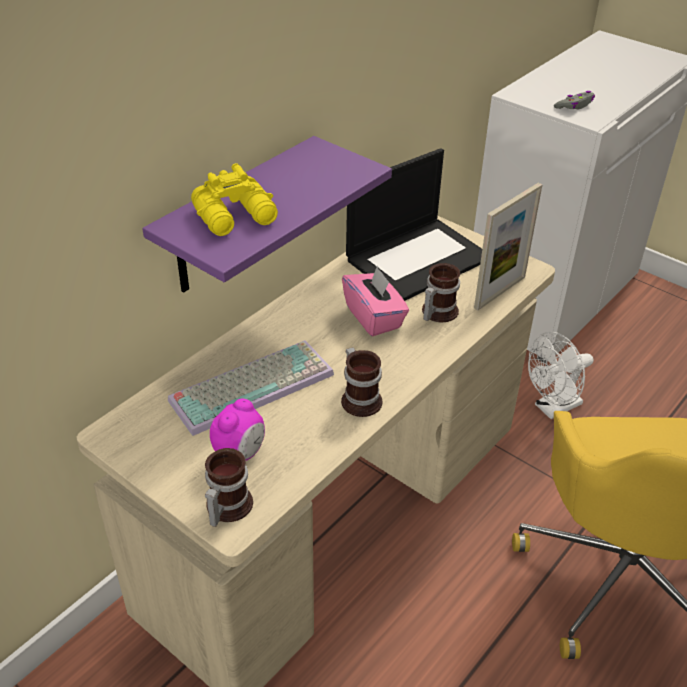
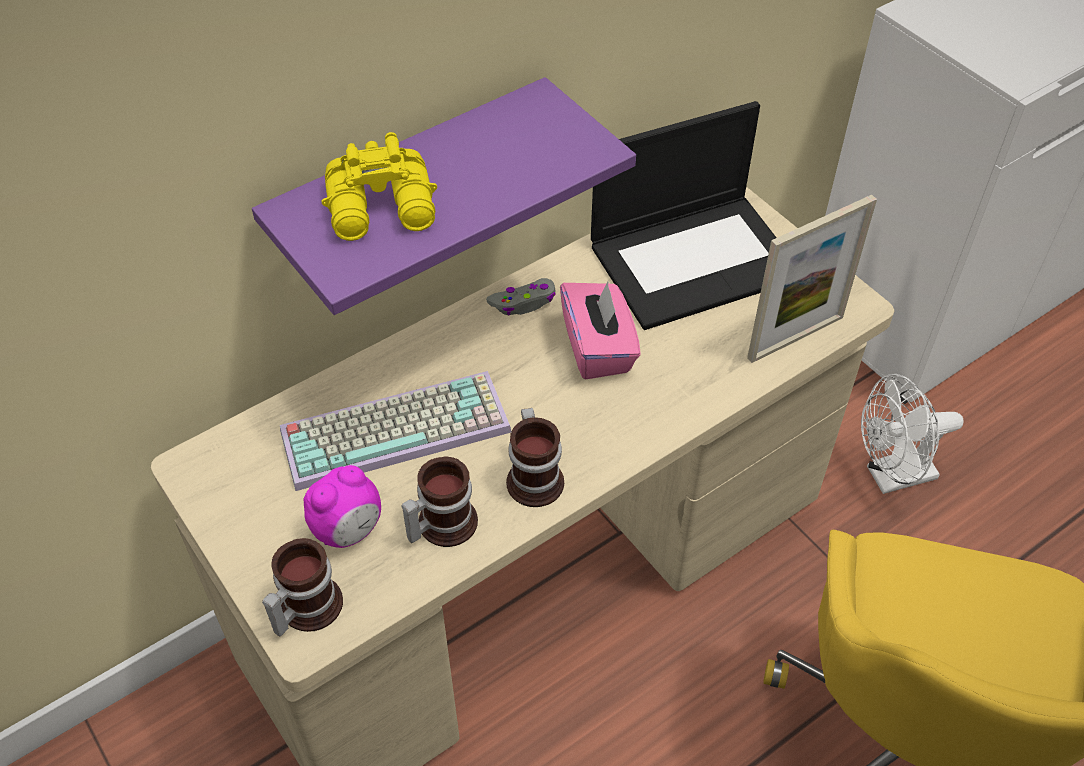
camera: 15 degrees right, 10 degrees up
(436, 312) = (690, 355): mug -> mug (441, 523)
(574, 106) = (1001, 46): grey game controller -> grey game controller (524, 302)

